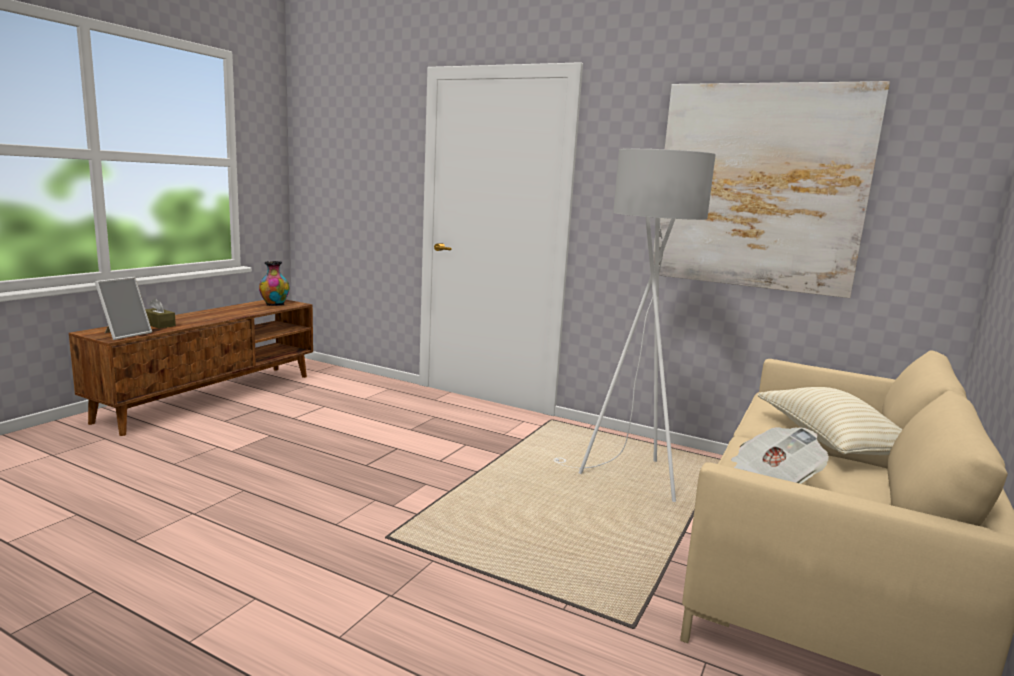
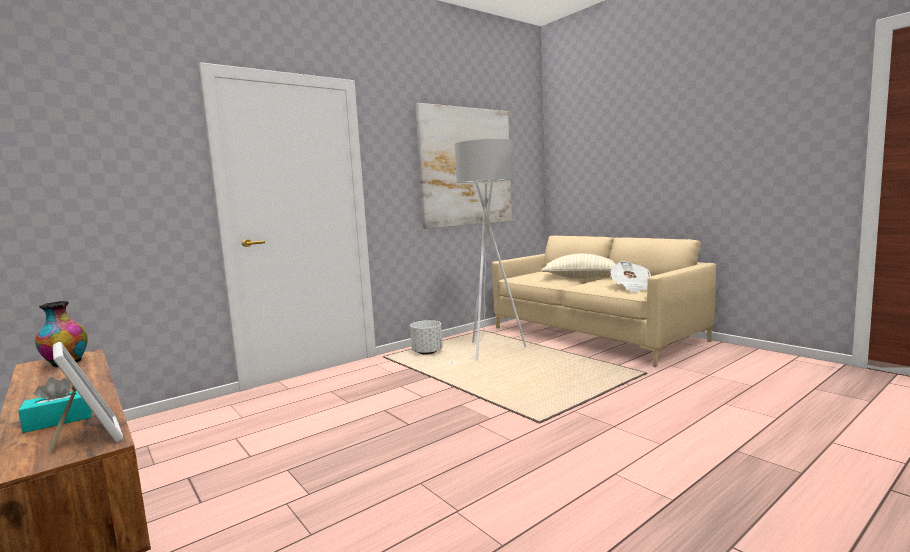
camera: 65 degrees left, 5 degrees down
(158, 324) = (59, 420): brown tissue box -> turquoise tissue box
(588, 440) = (427, 352): none -> white planter

